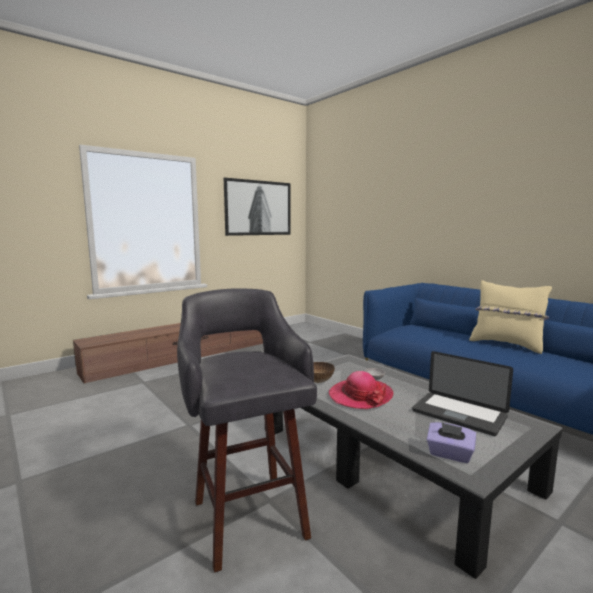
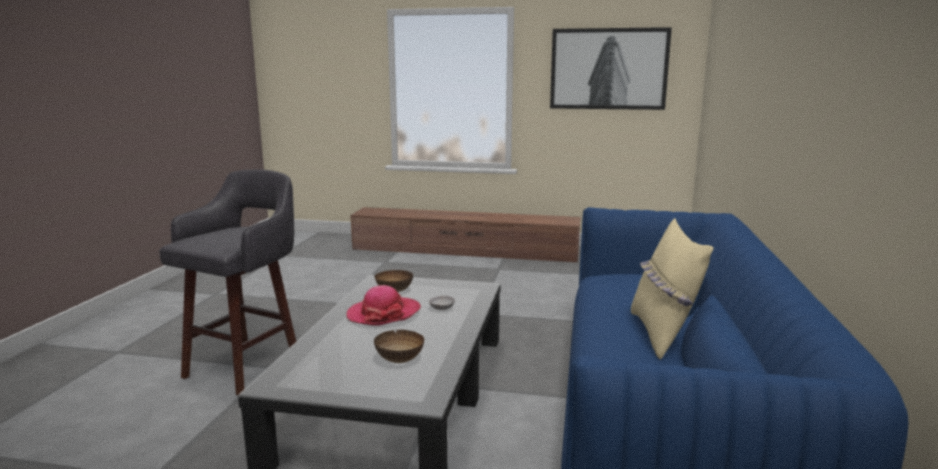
camera: 50 degrees right, 5 degrees up
(449, 454) = (300, 370): purple tissue box -> none
(459, 414) = (400, 360): laptop -> bowl

